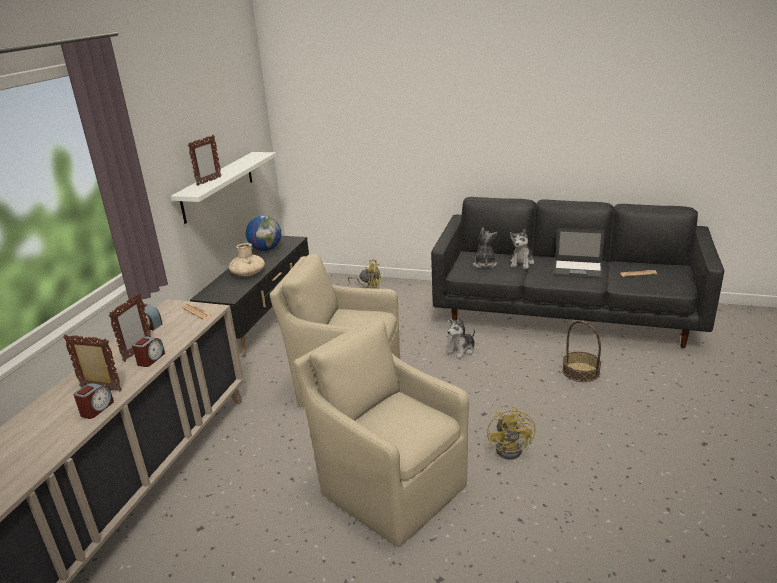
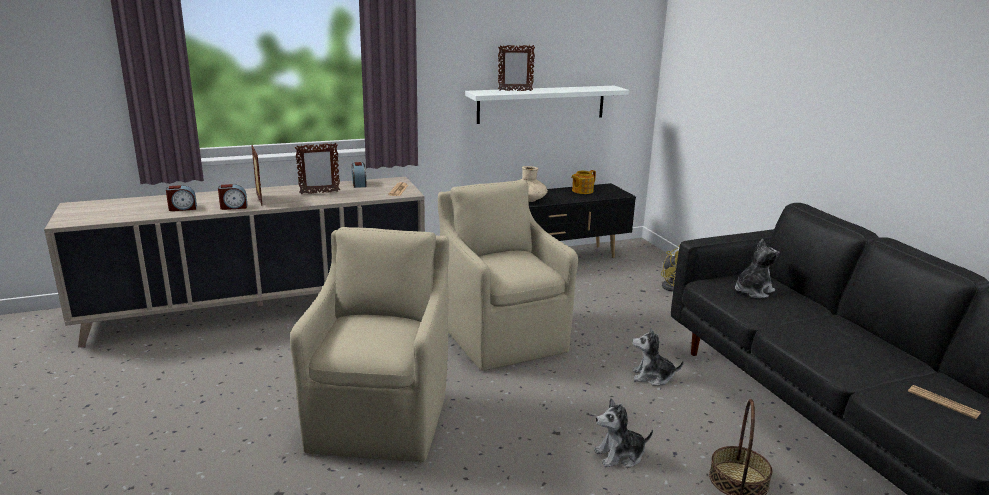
camera: 50 degrees right, 5 degrees down
(150, 359) = (312, 199): alarm clock -> alarm clock (182, 208)
(266, 249) = (582, 191): globe -> teapot
(512, 448) = (518, 474): yellow fan -> none
(522, 263) = (801, 311): plush toy -> plush toy (620, 455)
(578, 269) = (860, 353): laptop -> none

